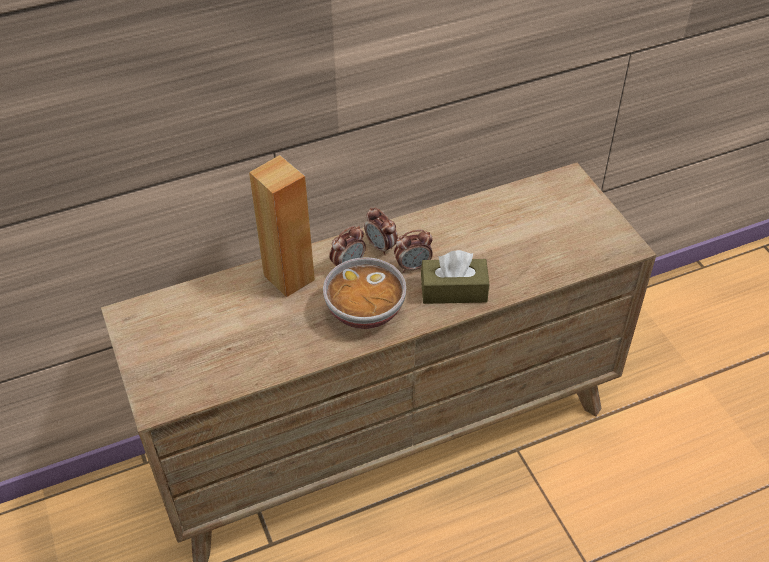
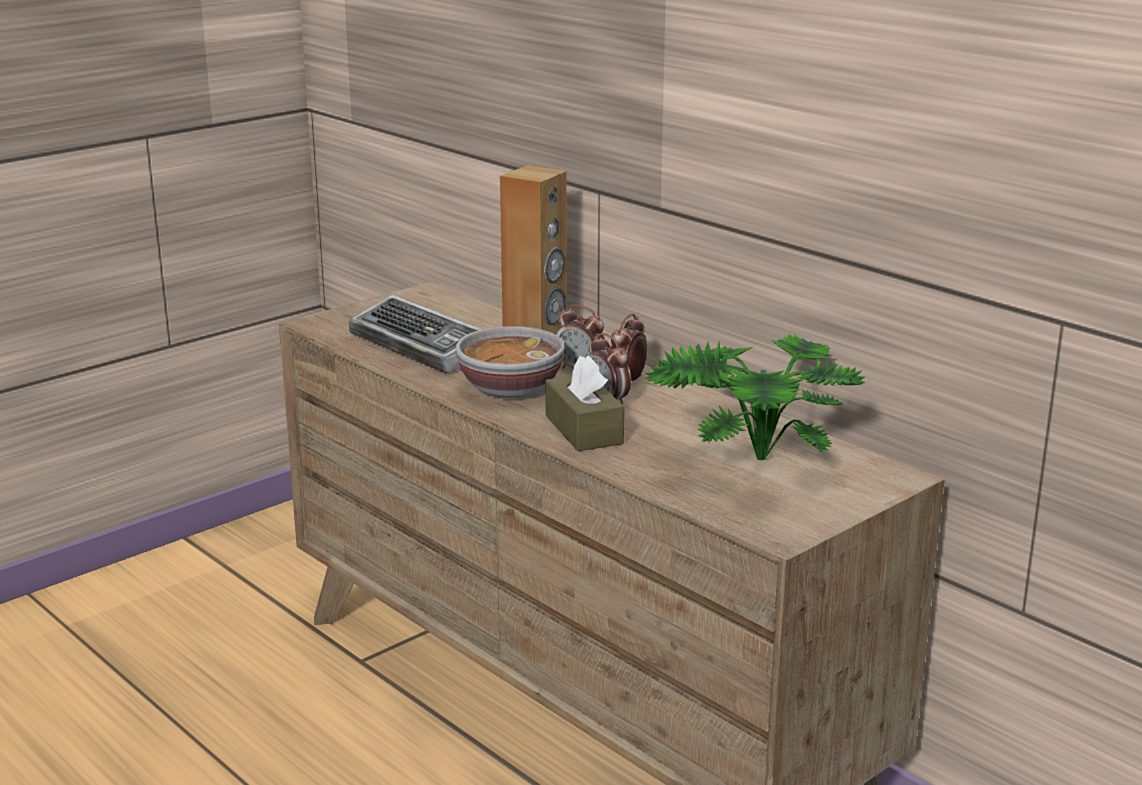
camera: 70 degrees right, 25 degrees down
(255, 341) = (426, 346): none -> keyboard
(530, 230) = (747, 462): none -> potted plant

